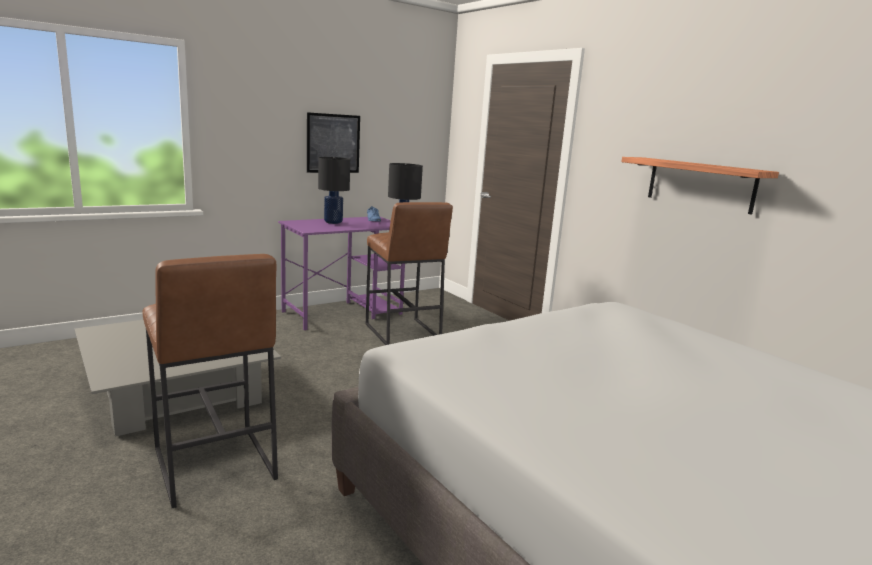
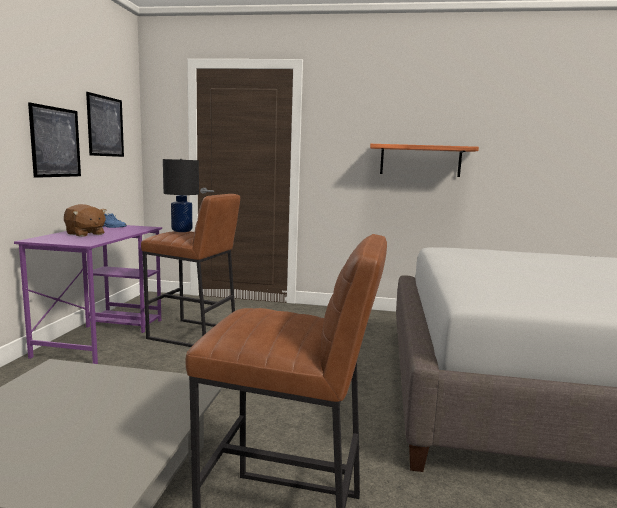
camera: 45 degrees left, 5 degrees down
(333, 223) = (85, 234): black table lamp -> brown plush toy
(396, 127) = (105, 126): none -> picture

